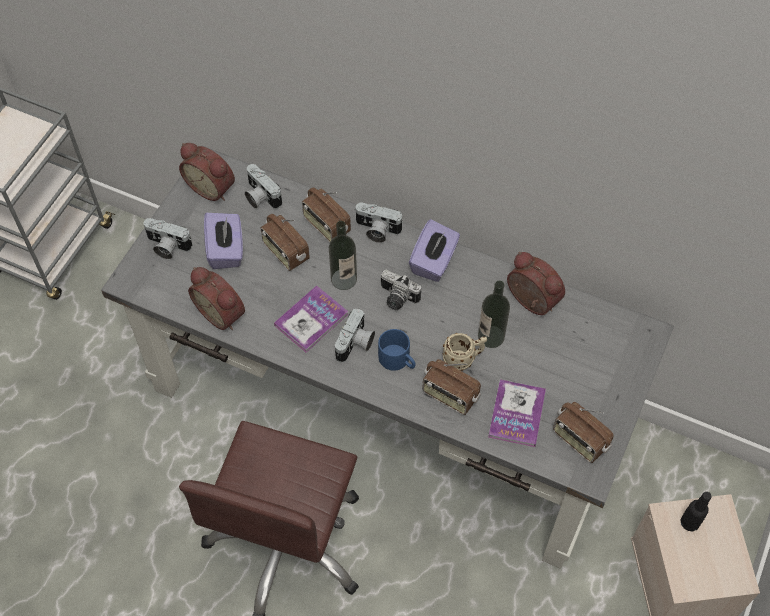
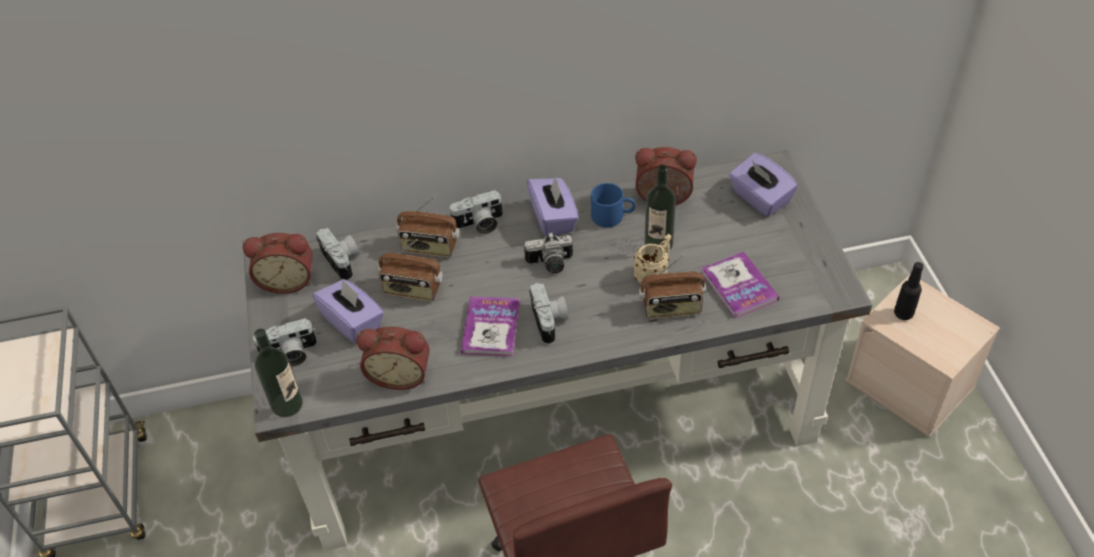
camera: 35 degrees left, 10 degrees down
(260, 196) = (343, 261): camera -> camera turned 135 degrees counterclockwise
(344, 279) = (488, 278): bottle -> bottle (287, 404)
(398, 360) = (600, 309): blue mug -> blue mug (613, 215)
(579, 440) = (806, 273): radio -> none
(607, 352) = (760, 198): none -> purple tissue box

